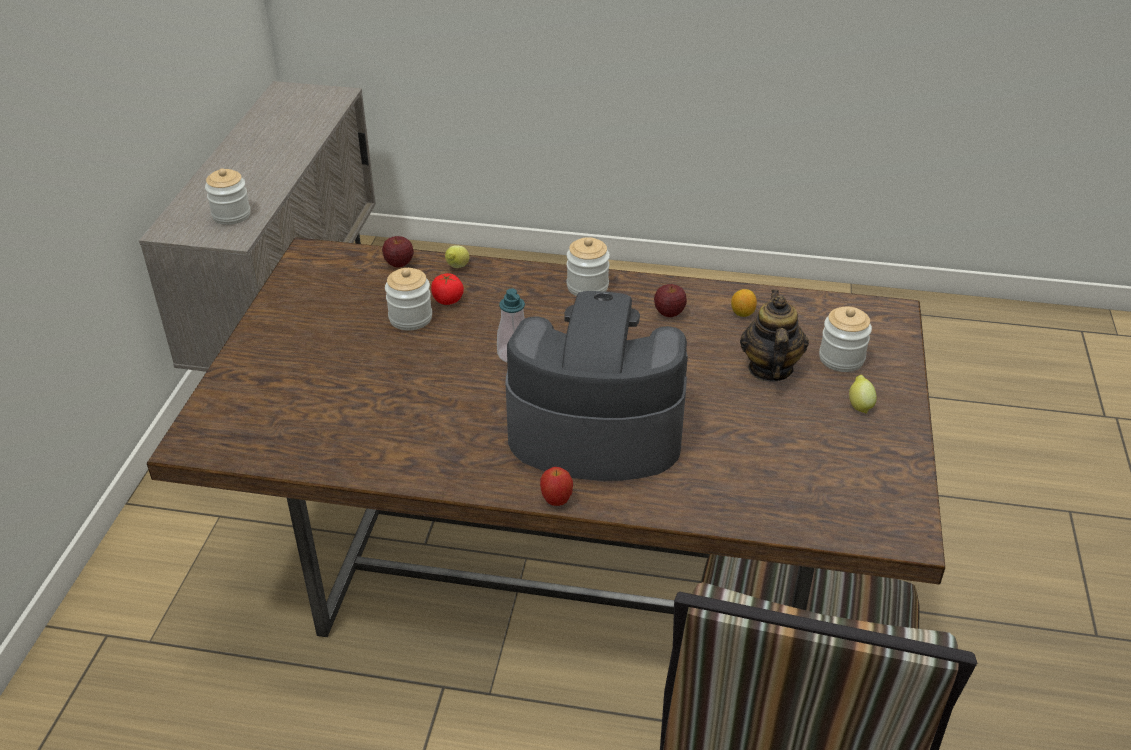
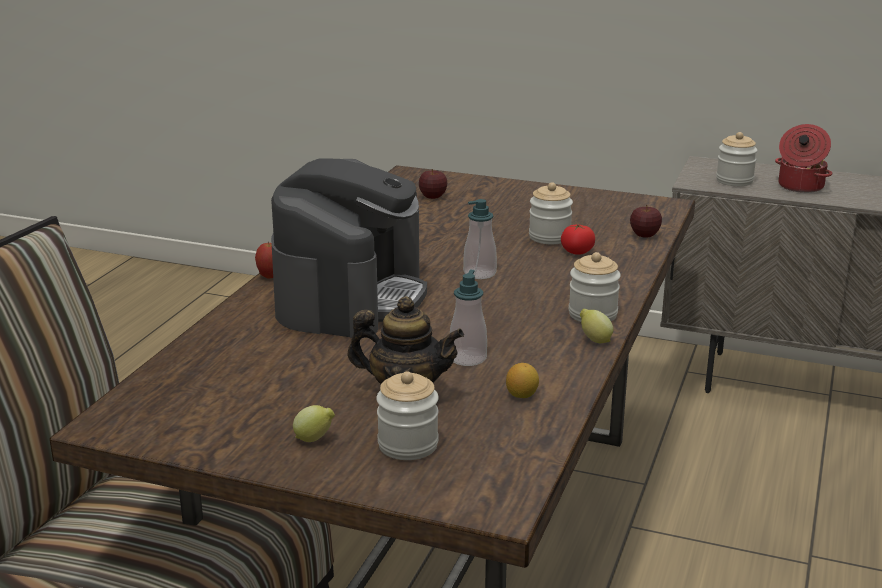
camera: 100 degrees right, 15 degrees down
(251, 182) = (799, 186): none -> cooking pot
(457, 268) = (636, 258): lemon -> lemon (594, 340)
(669, 313) = (532, 352): apple -> apple (433, 197)
(693, 344) = (467, 358): none -> soap dispenser

